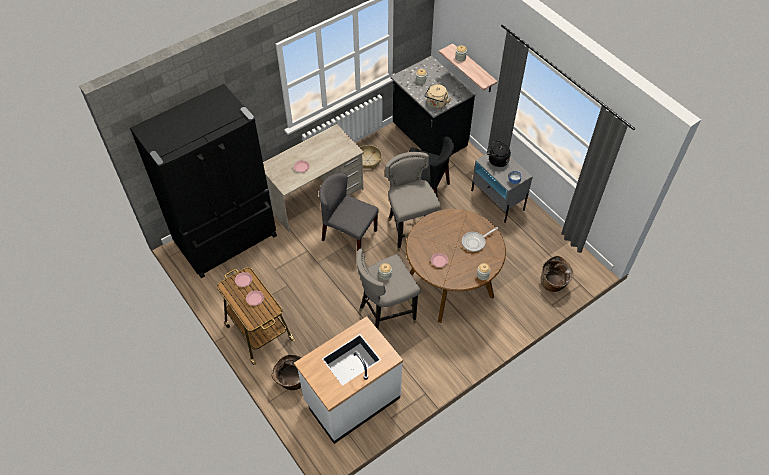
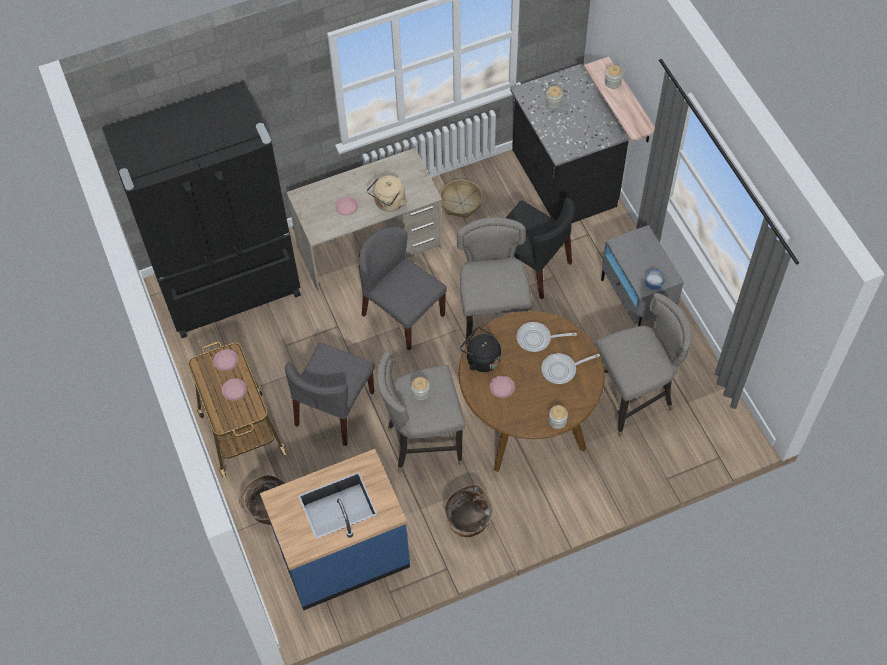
camera: 15 degrees right, 5 degrees up
(320, 304) = (335, 409): none -> grey chair
(351, 399) = (343, 554): white counter -> blue counter
(436, 104) = (565, 145): beige kettle -> beige kettle (388, 203)
(453, 226) = (537, 339): none -> frying pan
(496, 160) = (637, 247): black kettle -> black kettle (481, 359)
(515, 260) = (633, 400): none -> grey stool
(553, 284) = (679, 448): basket -> basket (468, 524)

